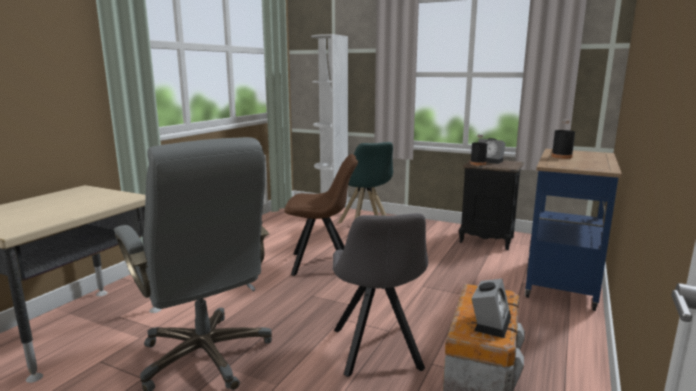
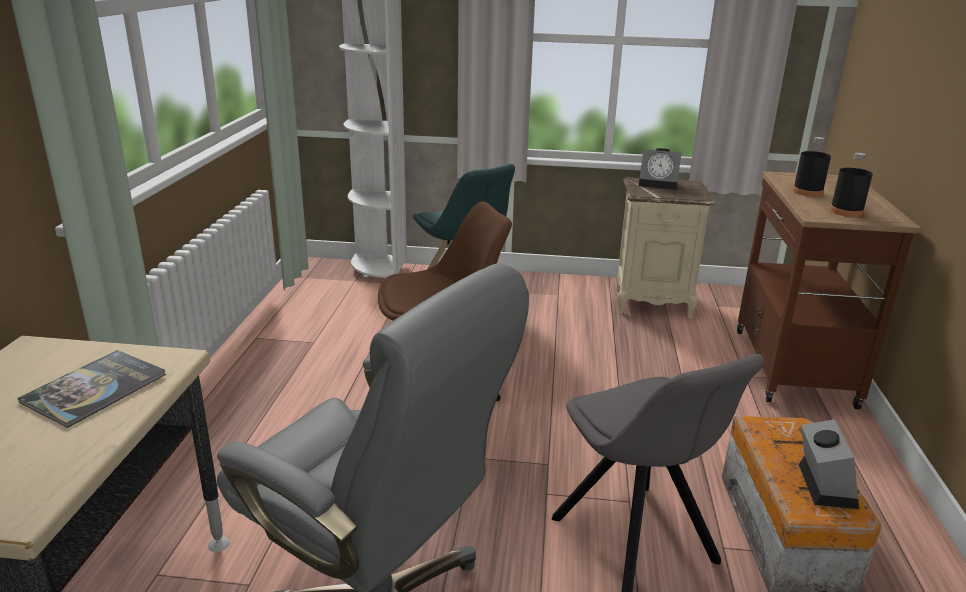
camera: 20 degrees left, 10 degrees up
(89, 202) = (95, 389): none -> book
(478, 164) = (649, 192): black bottle -> black bottle (846, 212)
(487, 240) = (653, 303): black nightstand -> beige nightstand
(562, 281) = (791, 365): blue cart -> brown cart

